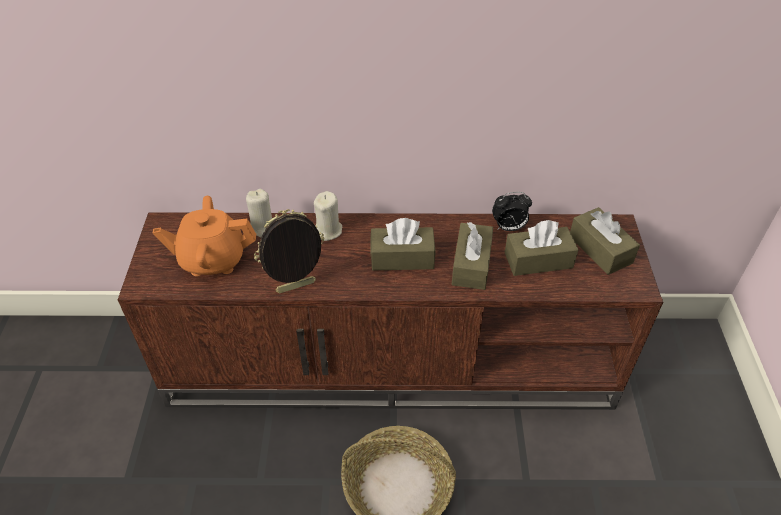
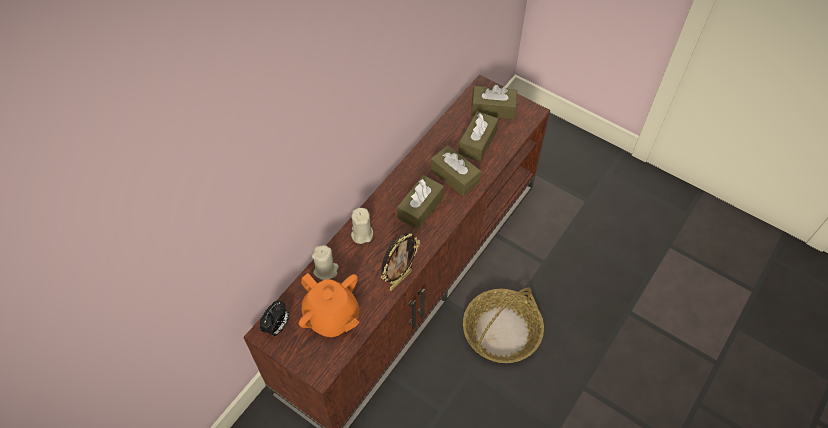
camera: 55 degrees left, 10 degrees up
(212, 259) = (332, 316): orange teapot -> orange teapot turned 75 degrees counterclockwise
(296, 288) = (400, 280): picture frame -> picture frame turned 150 degrees counterclockwise
(508, 228) = (440, 138): alarm clock -> alarm clock (277, 327)

